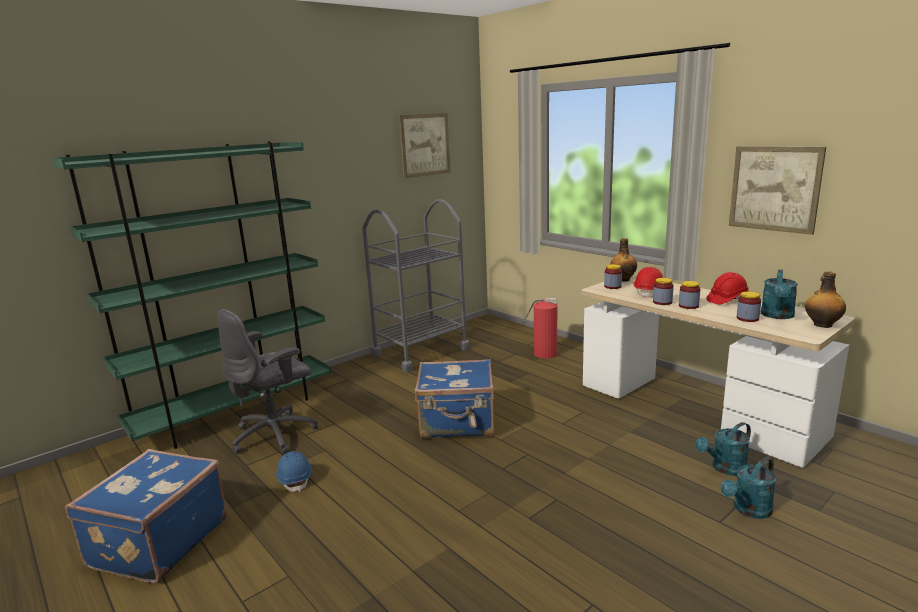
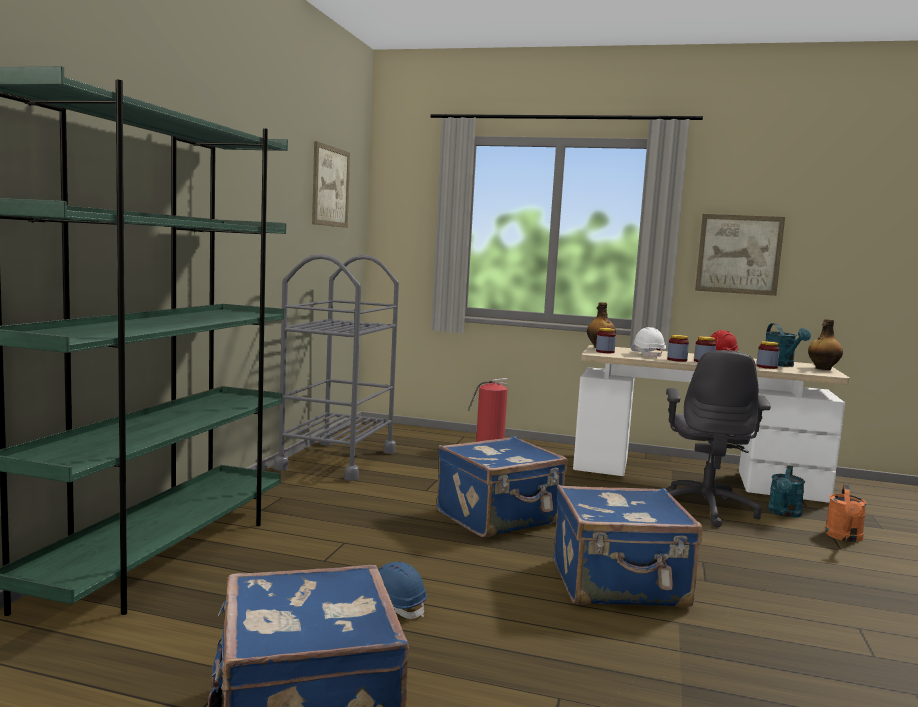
camera: 35 degrees left, 10 degrees down
(276, 434) = (277, 568): grey office chair -> grey office chair (706, 509)
(456, 503) = (620, 585): none -> blue suitcase
(649, 292) = (647, 354): red hard hat -> white hard hat
(748, 510) = (844, 537): turquoise watering can -> orange watering can

